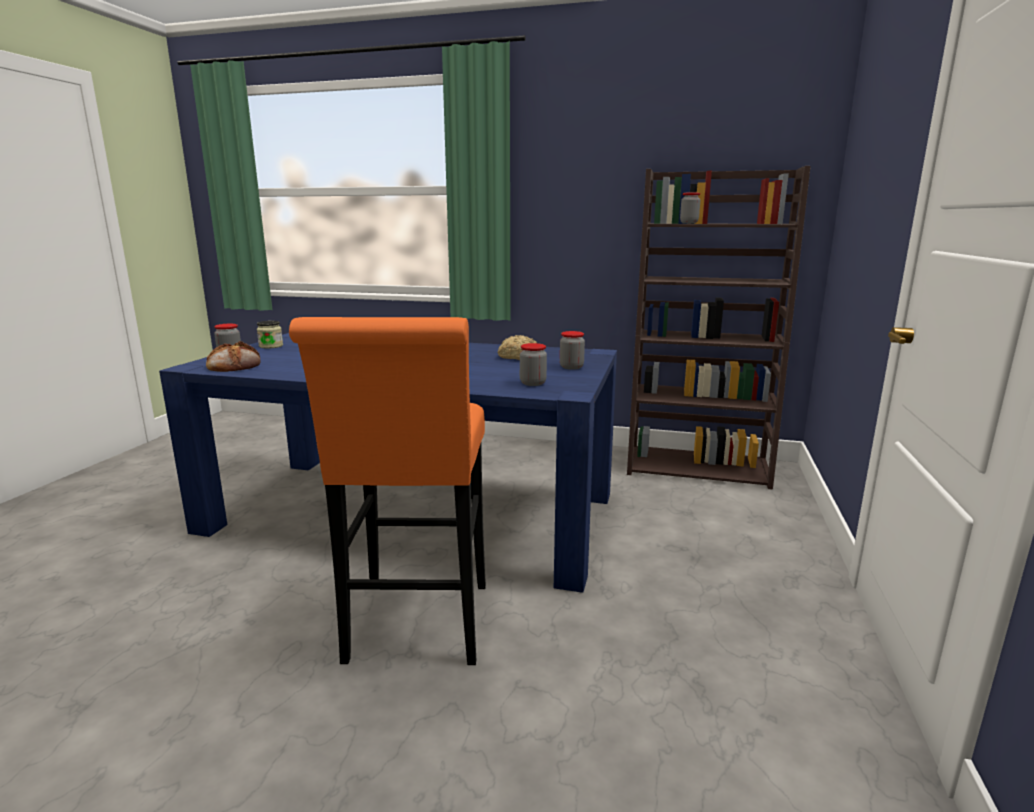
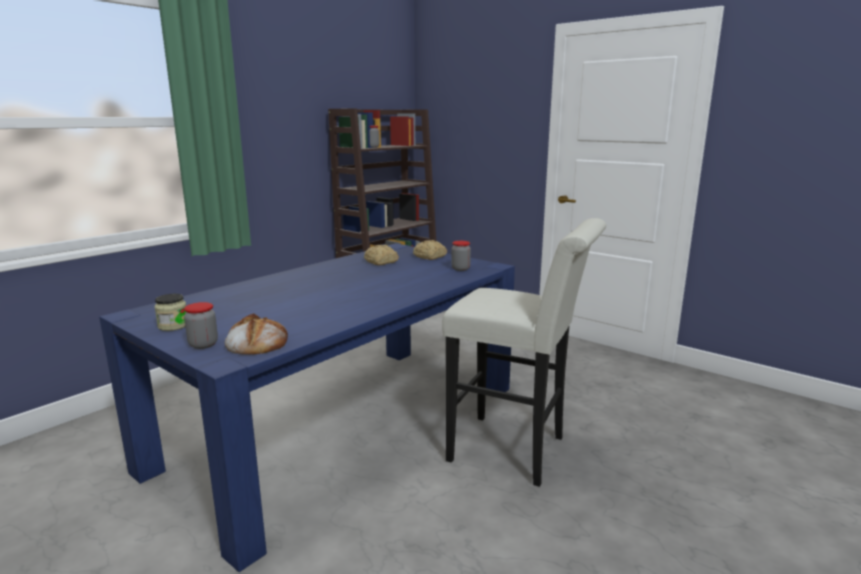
camera: 65 degrees left, 0 degrees up
(416, 630) = (515, 451): orange stool -> white stool
(571, 367) = (430, 257): jar -> bread

